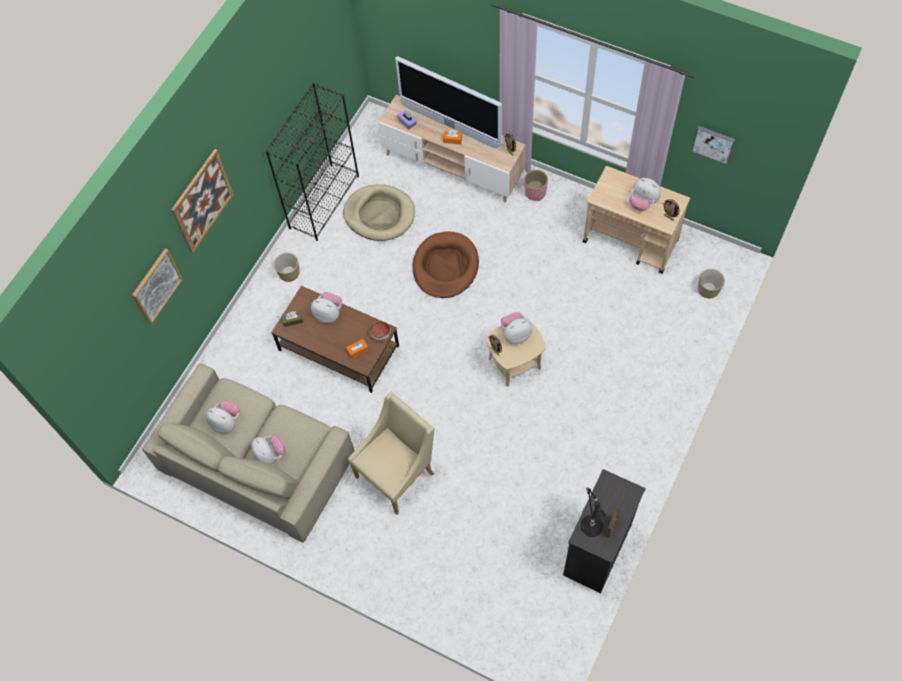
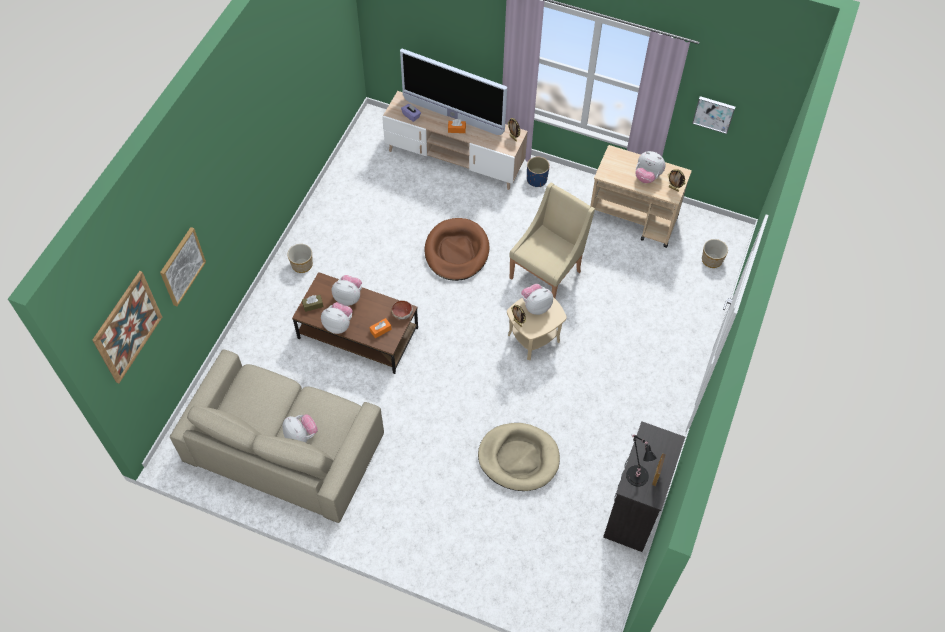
camera: 10 degrees left, 5 degrees down
(202, 201) = (224, 182): picture -> picture (127, 327)
(226, 422) = (253, 406): plush toy -> plush toy (338, 325)
(324, 201) = (331, 197): black bookcase -> none
(379, 214) = (387, 206): beige dog bed -> beige dog bed (518, 458)
(397, 474) = (428, 450): beige armchair -> beige armchair (547, 274)
(535, 192) = (537, 179): pink planter -> blue planter

